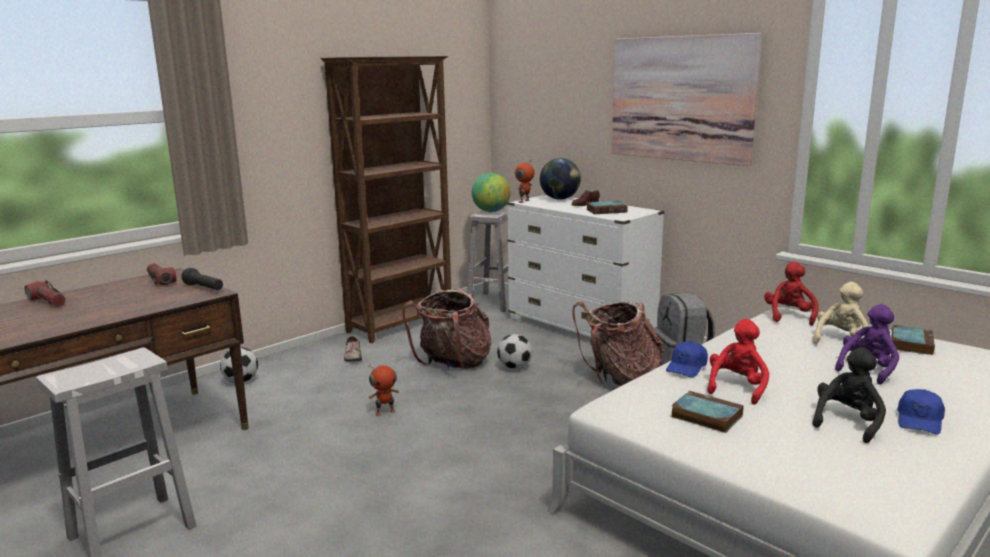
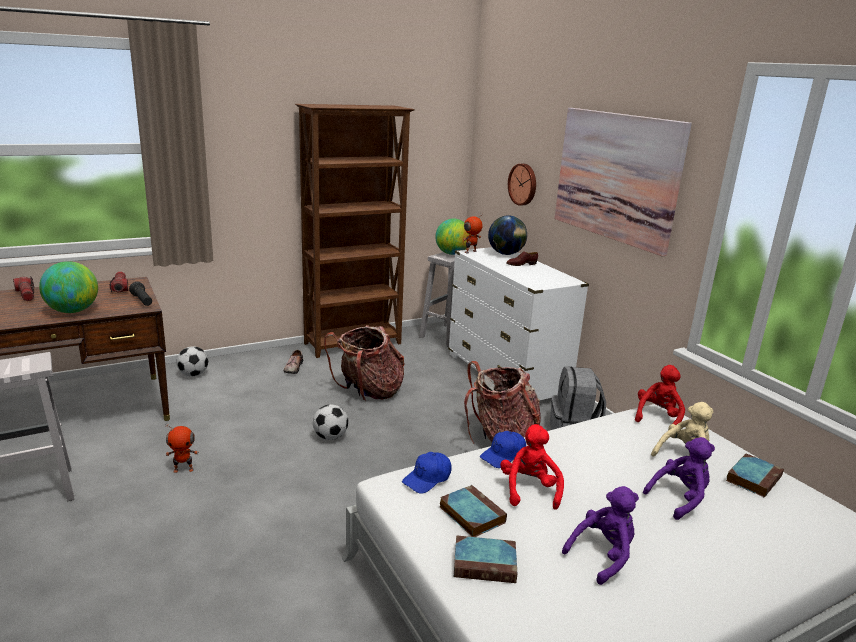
camera: 15 degrees right, 5 degrees up
(129, 308) = (73, 311): none -> globe
(385, 412) = (280, 428): toy robot -> toy robot (183, 469)
(515, 367) = (417, 406): football -> football (330, 437)
(565, 126) = (523, 184): none -> wall clock
(607, 211) = (533, 275): book -> book (486, 563)
(737, 388) = (529, 490): red plush toy -> red plush toy turned 45 degrees counterclockwise
(847, 422) = (603, 556): black plush toy -> purple plush toy
(919, 420) = (680, 572): blue cap -> blue cap (427, 479)

